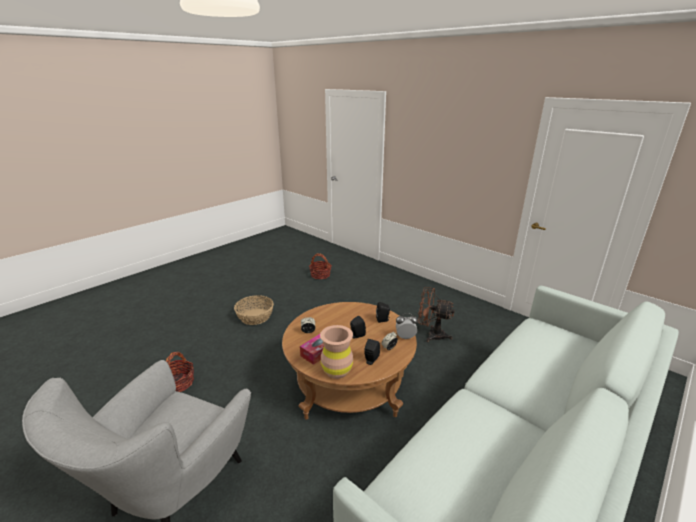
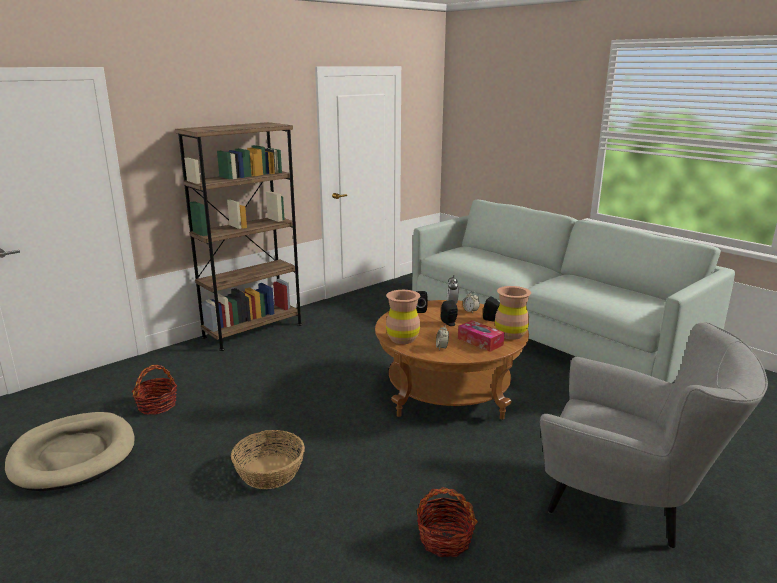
camera: 85 degrees left, 5 degrees down
(278, 266) = (73, 455): none -> beige dog bed
(323, 314) = (402, 339): none -> brown vase
(422, 286) = (253, 331): none -> brown bookcase
(431, 334) = (364, 338): brown fan -> none

